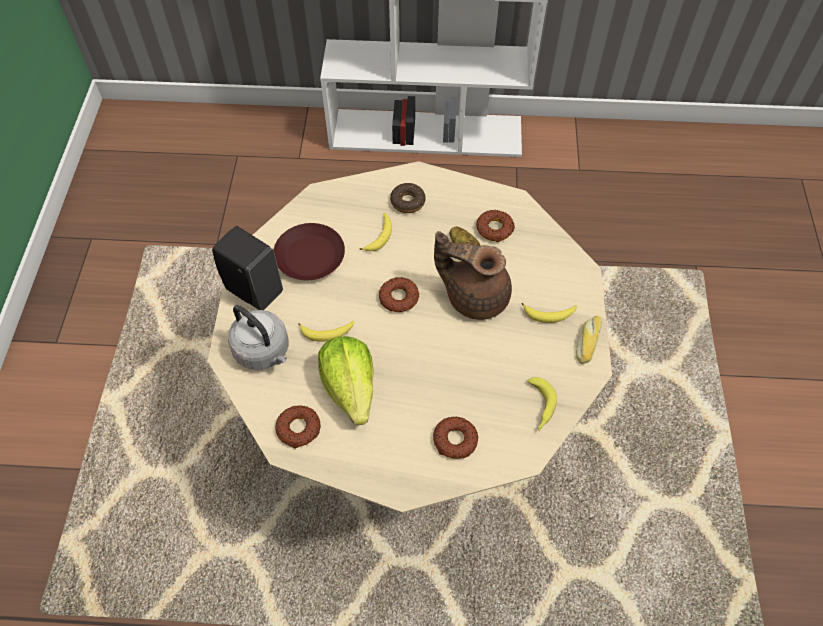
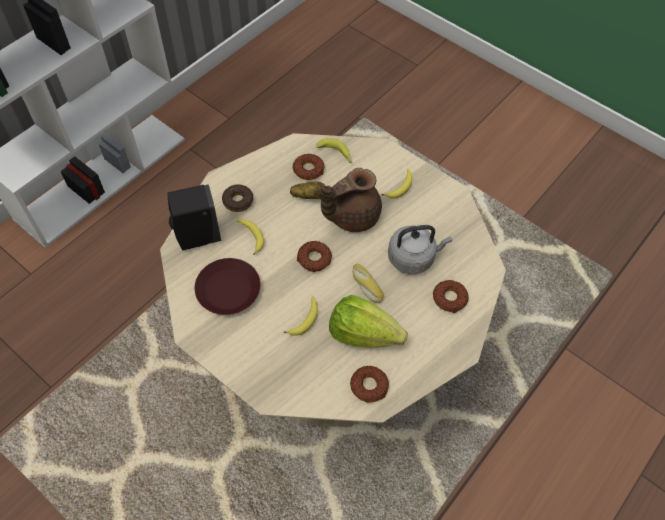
camera: 55 degrees left, 0 degrees up
(253, 290) = (224, 345): black soap dispenser -> black soap dispenser (196, 237)
(264, 352) = (286, 370): grey kettle -> grey kettle (413, 258)
(539, 407) = (461, 238): banana -> banana (336, 154)
(587, 341) = (435, 182): bread -> bread (366, 286)

